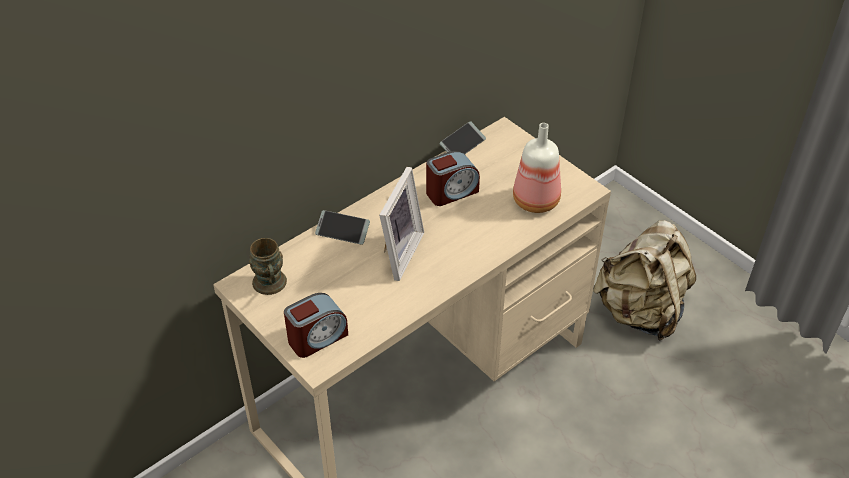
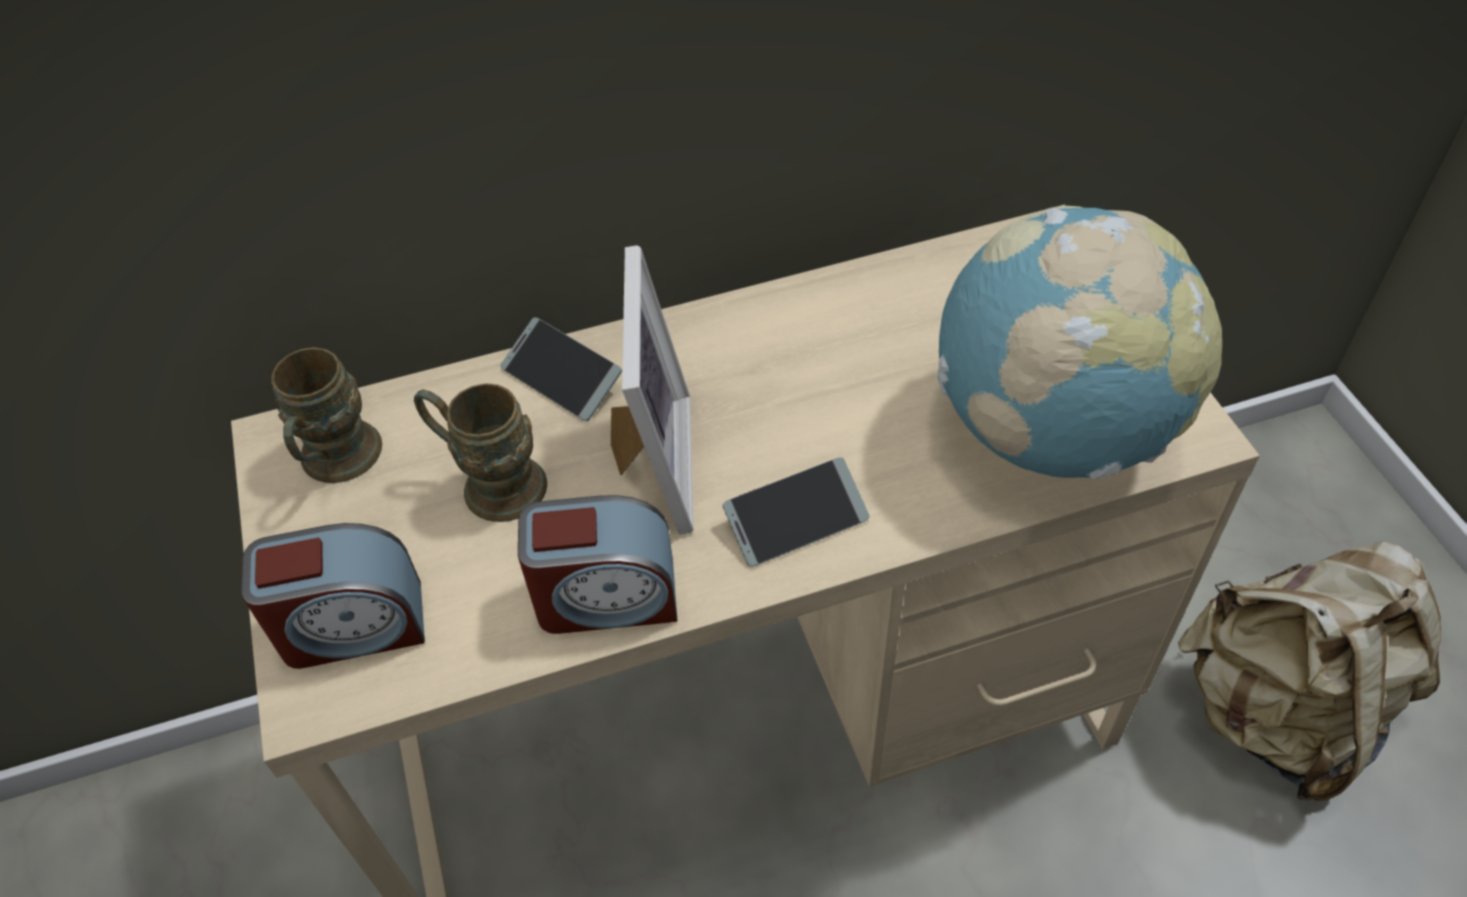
camera: 25 degrees right, 5 degrees up
(338, 276) = (490, 482): none -> brown mug
(397, 253) = (651, 465): picture frame -> picture frame turned 45 degrees counterclockwise
(451, 192) = (854, 351): alarm clock -> alarm clock (606, 597)
(462, 145) = (934, 247): phone -> phone (796, 520)
(537, 201) = (1052, 431): bottle -> globe

